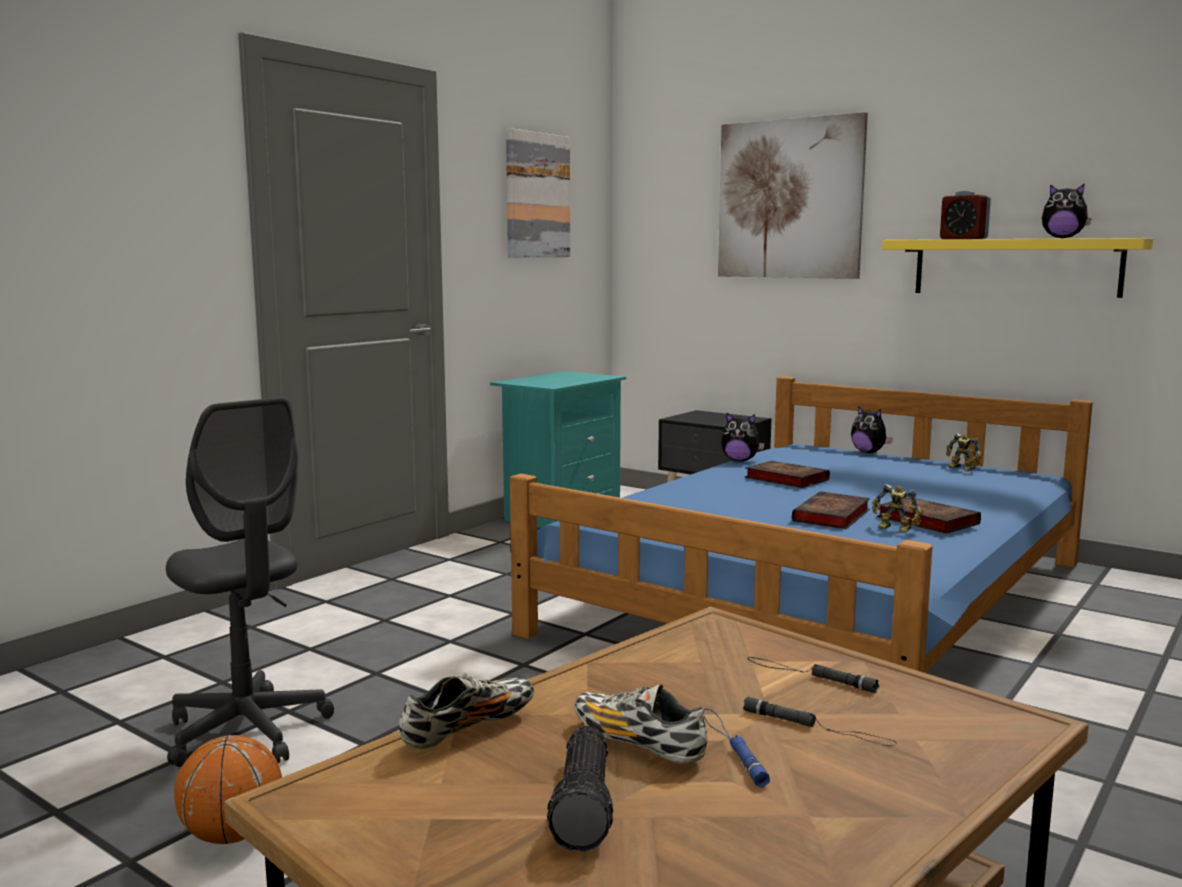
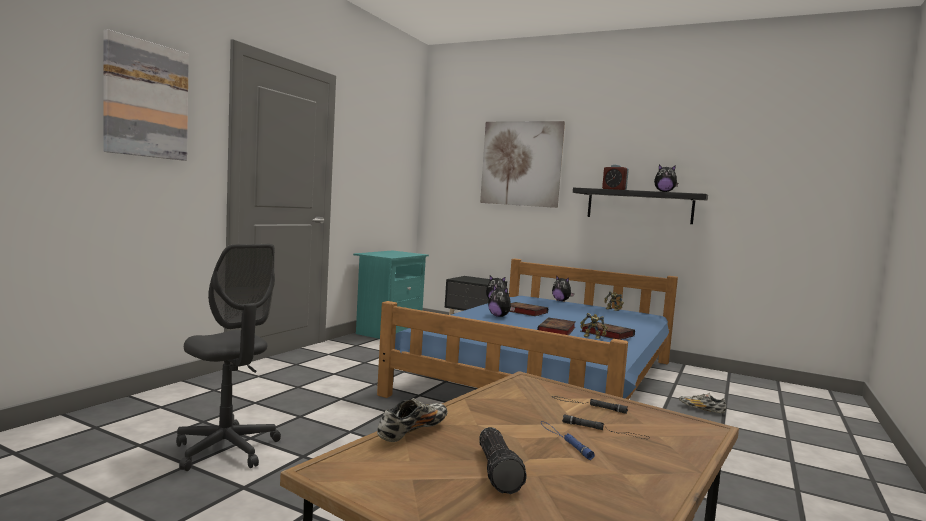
camera: 10 degrees left, 5 degrees down
(232, 835) = (232, 510): basketball -> none
(536, 196) = (383, 151): picture -> picture (146, 100)
(636, 744) = (512, 439): shoe -> shoe (701, 409)
(734, 490) = (499, 316): none -> plush toy
(1015, 267) = (639, 206): yellow shelf -> black shelf

